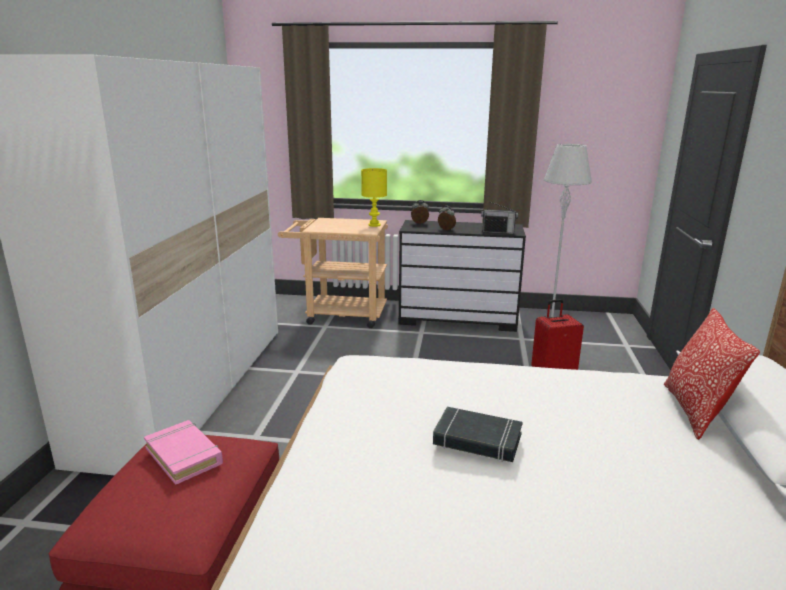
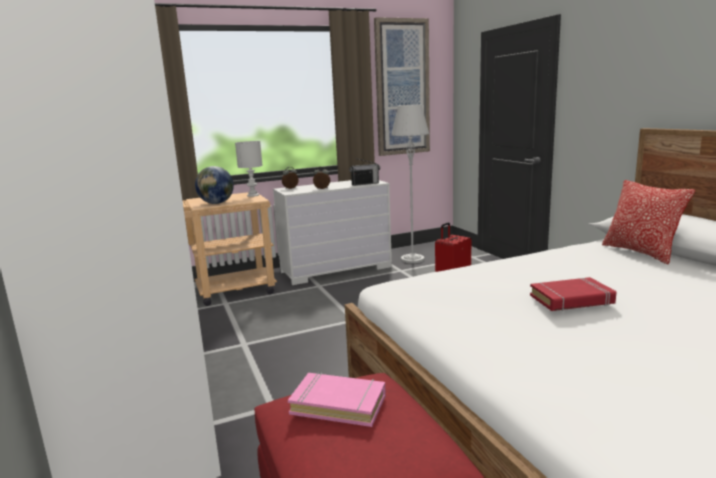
camera: 30 degrees left, 5 degrees down
(330, 228) = (216, 203): none -> globe
(374, 225) = (253, 195): yellow table lamp -> white table lamp
(458, 318) = (336, 269): black dresser -> white dresser
(477, 440) = (571, 300): black book -> red book
(586, 119) = (402, 88): none -> picture

